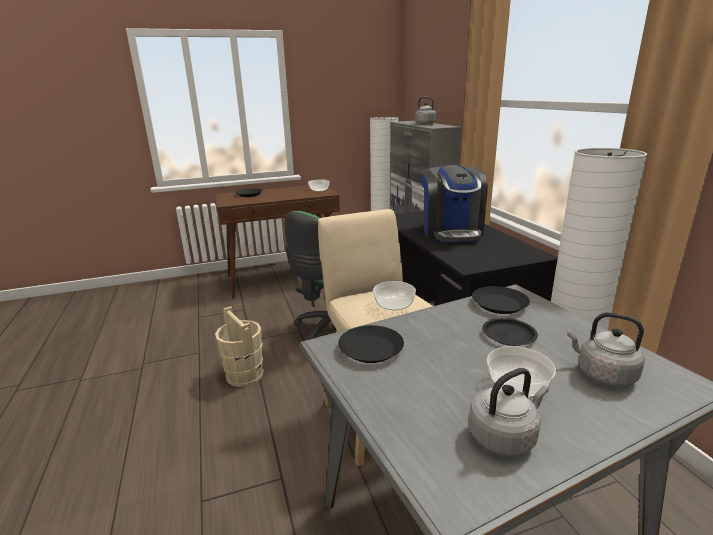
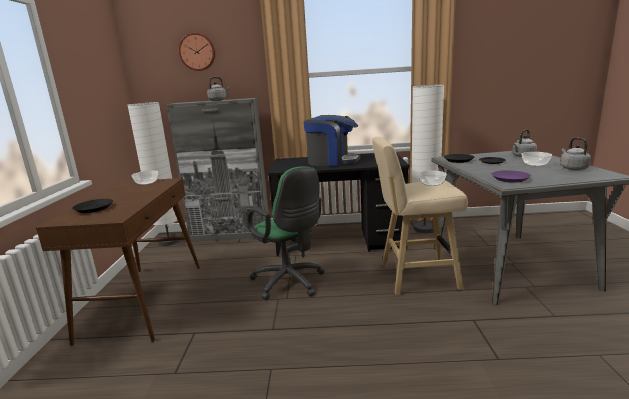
camera: 70 degrees left, 5 degrees down
(244, 375) = (336, 334): beige bucket -> none
(371, 349) = (510, 179): black plate -> purple plate
(436, 65) = (197, 52): none -> wall clock

